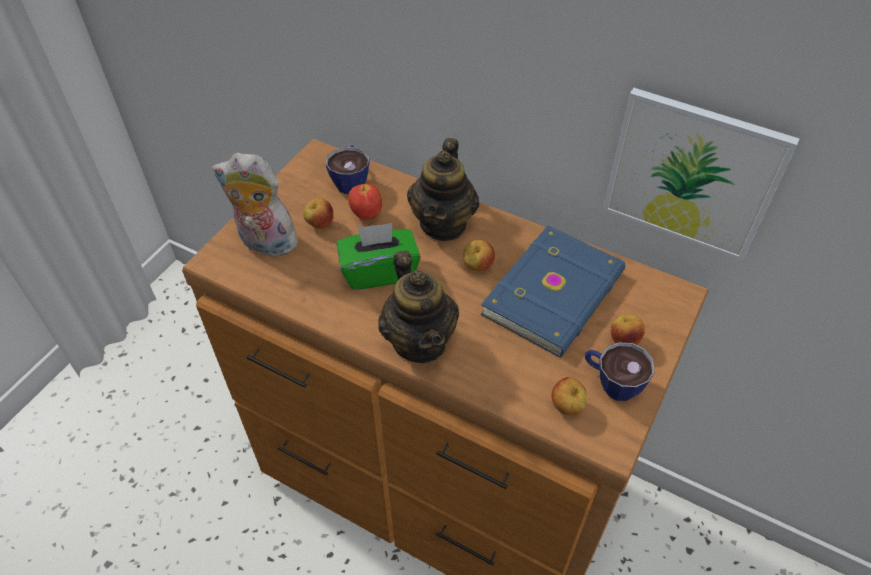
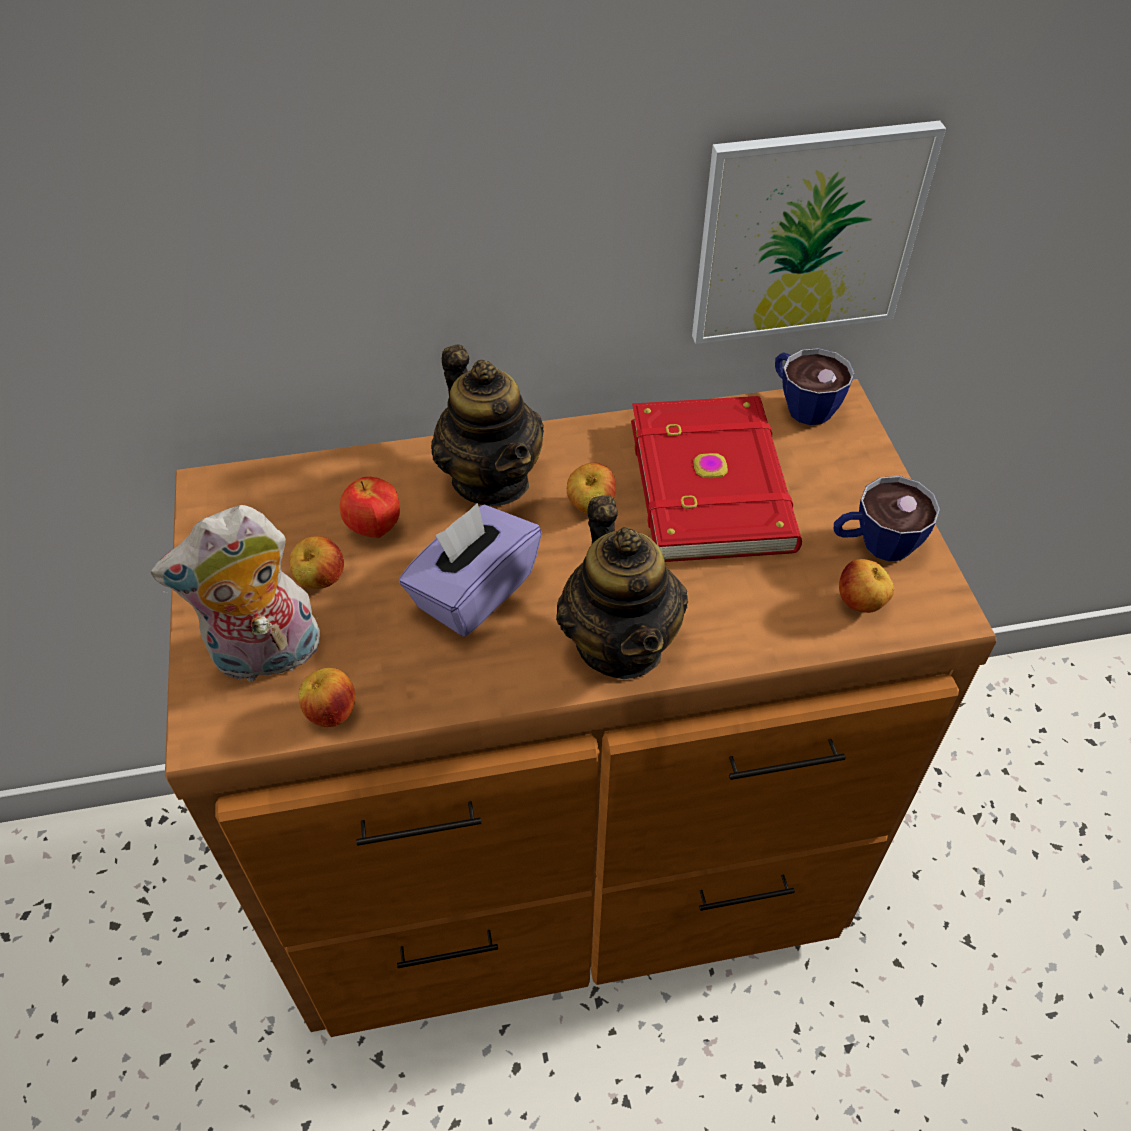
camera: 40 degrees left, 0 degrees up
(351, 180) = (301, 495): cup -> cup (802, 404)
(379, 271) = (473, 591): green tissue box -> purple tissue box
(420, 341) = (620, 644): teapot -> teapot turned 45 degrees clockwise
(556, 294) = (714, 483): blue book -> red book
(623, 340) = (838, 489): apple -> apple (331, 713)

